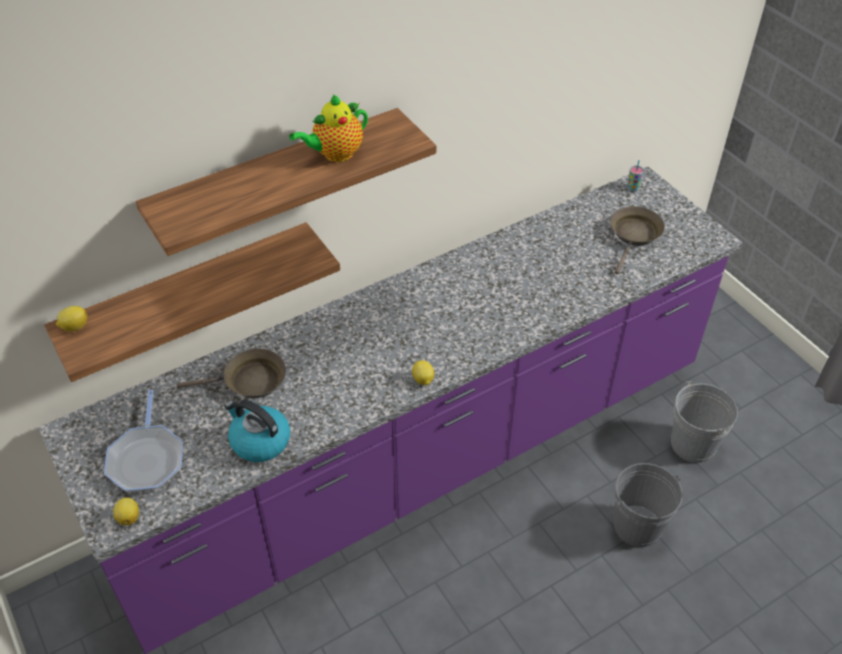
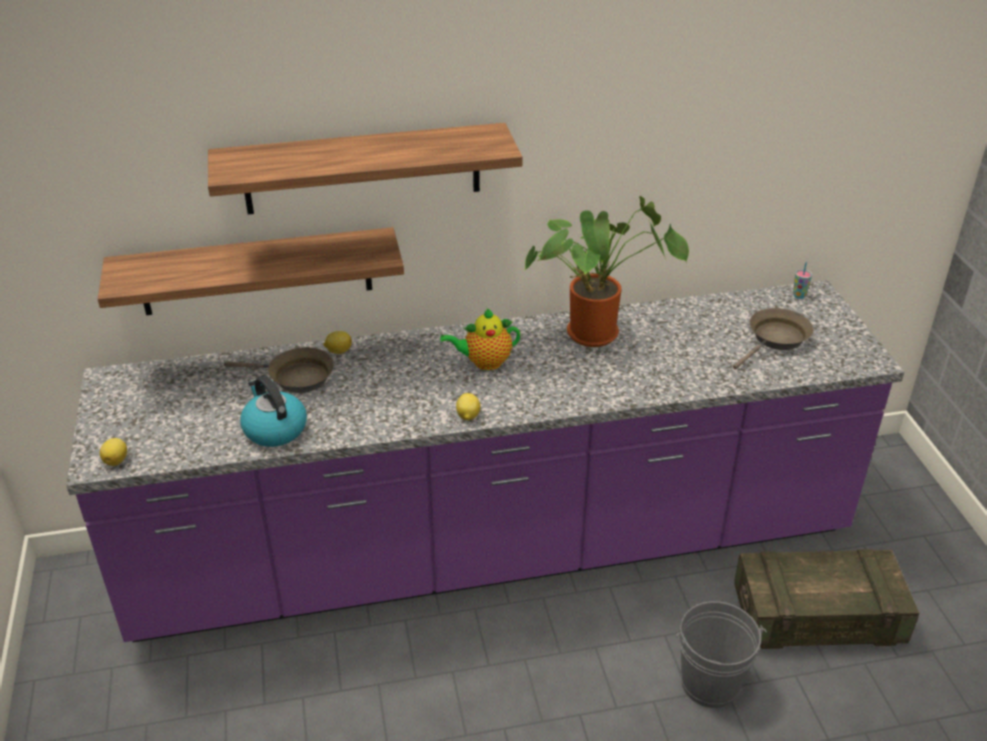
camera: 20 degrees right, 10 degrees down
(74, 327) = (128, 264): lemon -> lemon (338, 351)
(147, 459) = (162, 417): frying pan -> none
(335, 154) = (416, 146): teapot -> teapot (484, 362)
(489, 265) = (597, 332): none -> potted plant
(693, 444) = (817, 617): grey bucket -> crate

